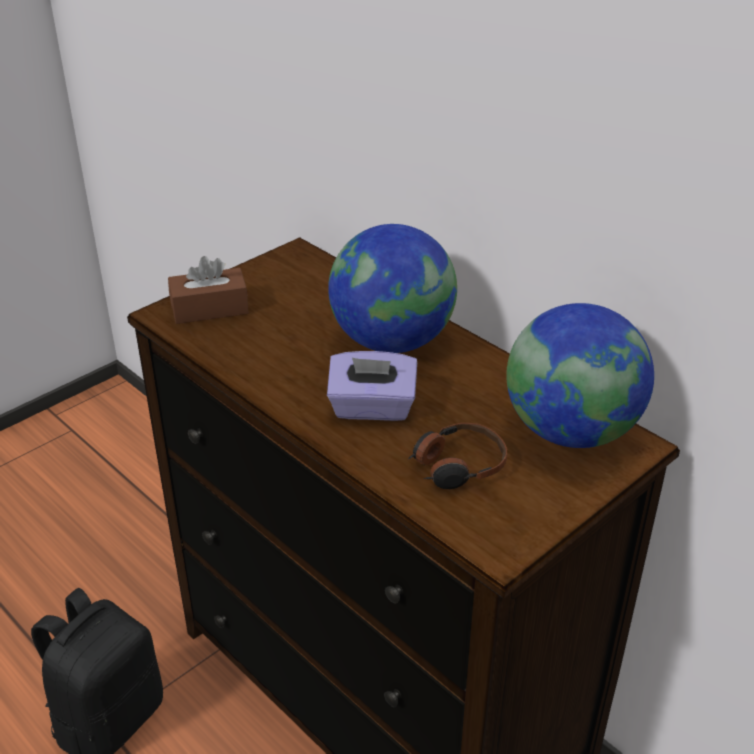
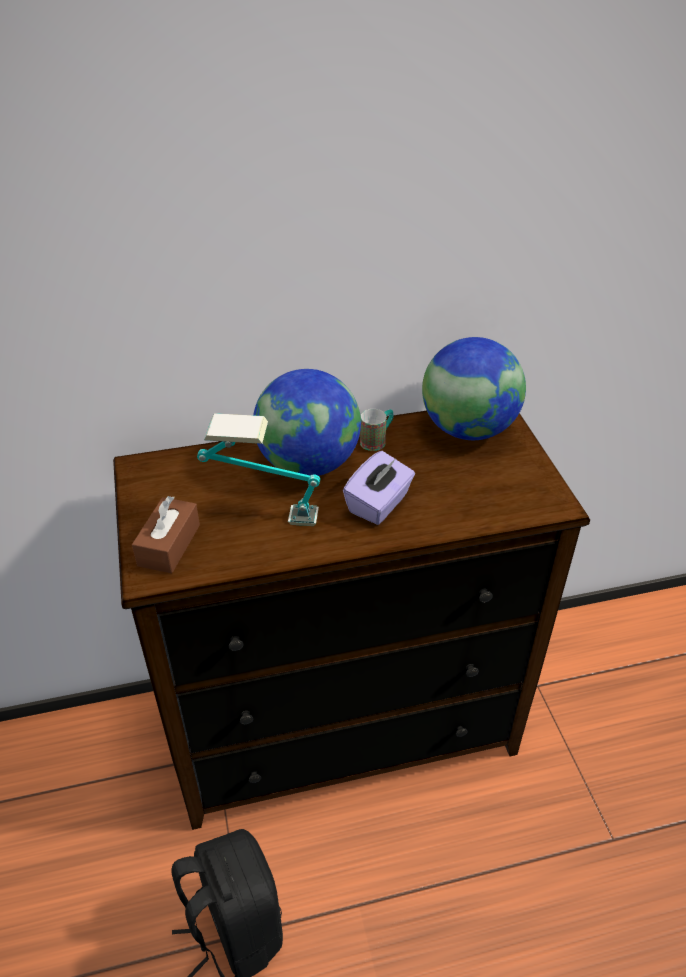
camera: 60 degrees left, 5 degrees up
(292, 342) = (262, 514): none -> table lamp
(457, 466) = (469, 490): headphones -> none
(477, 371) = (377, 440): none -> mug

